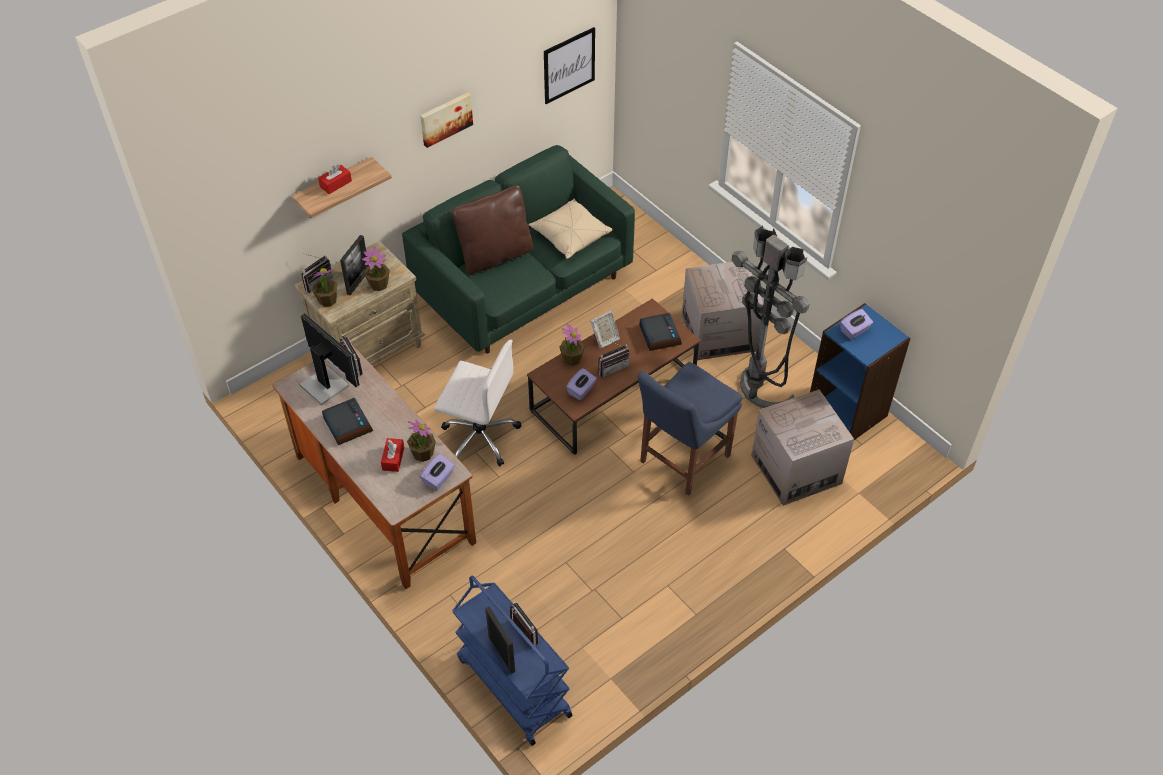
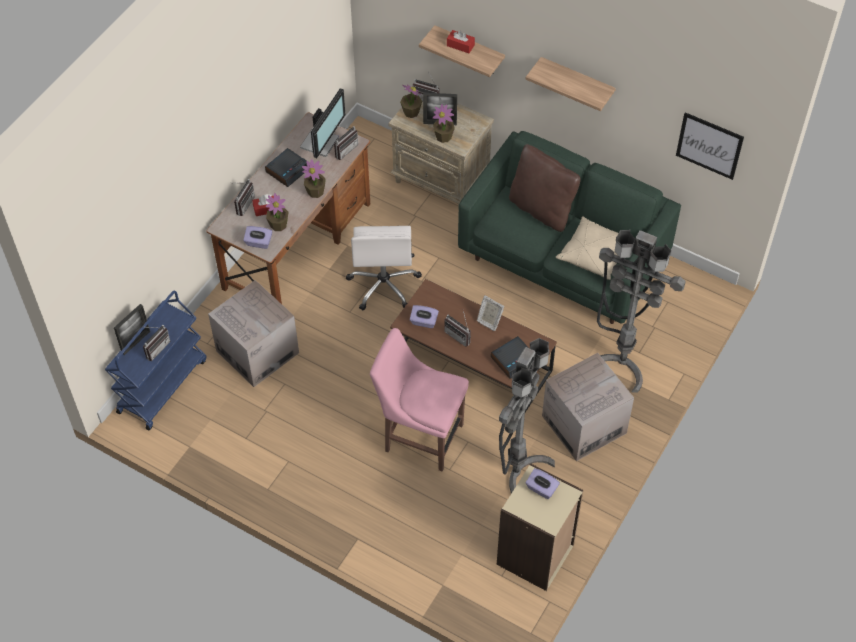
camera: 70 degrees right, 5 degrees up
(373, 480) = (242, 204): none -> radio
(445, 118) = (576, 83): picture -> shelf
(572, 359) = (456, 304): potted plant -> potted plant (315, 191)
(663, 286) = (621, 364): none -> grey floor lamp
(681, 461) = (420, 436): blue chair -> pink chair
(796, 469) = (448, 528): cardboard box -> cardboard box (257, 352)
(847, 412) = (536, 555): blue bookcase -> beige bookcase

